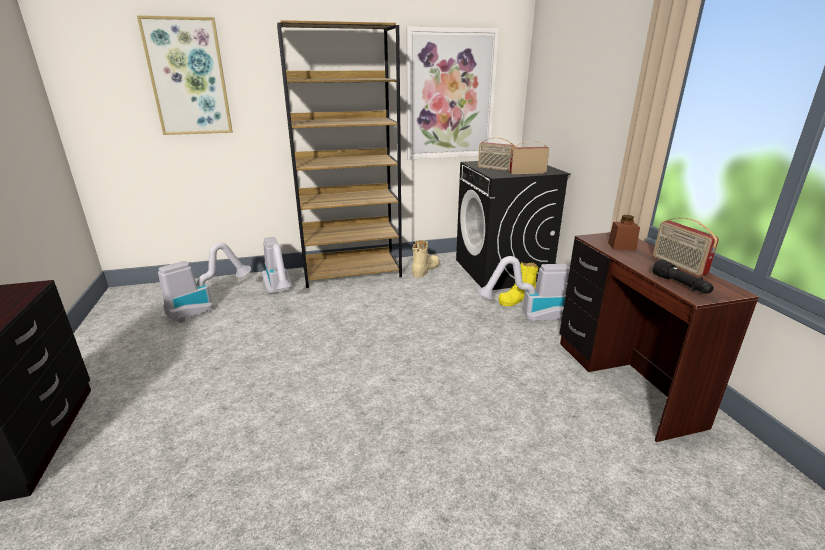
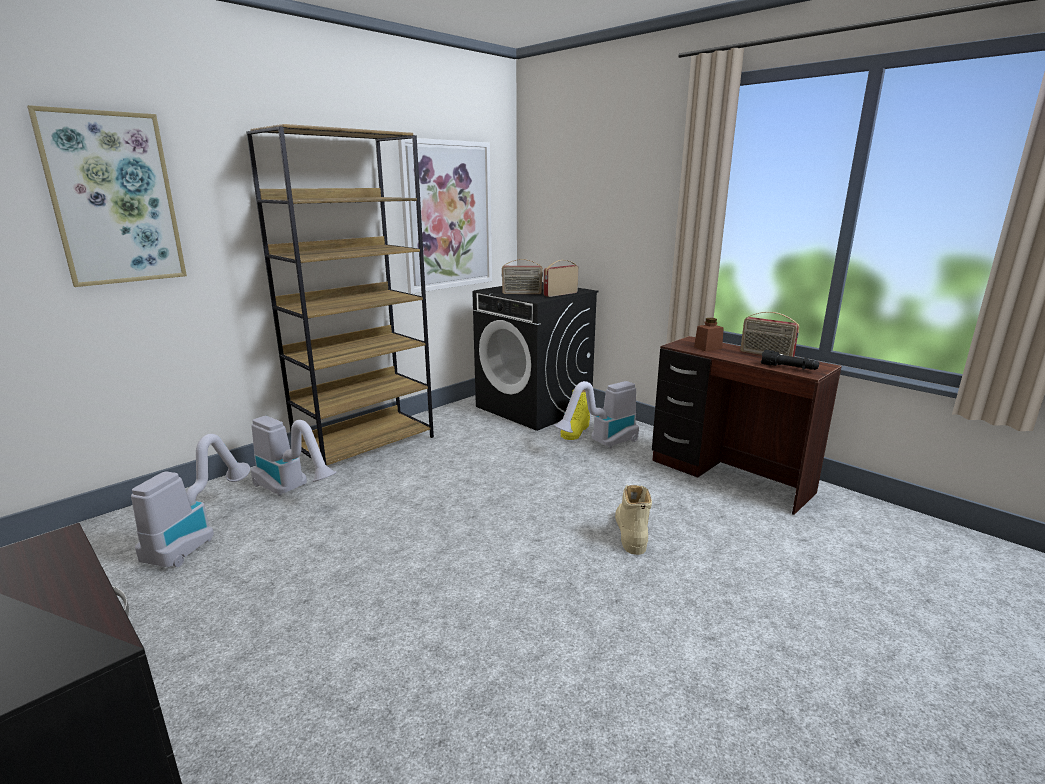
camera: 30 degrees left, 5 degrees down
(425, 269) = (452, 423): beige boot -> beige boot (630, 533)

